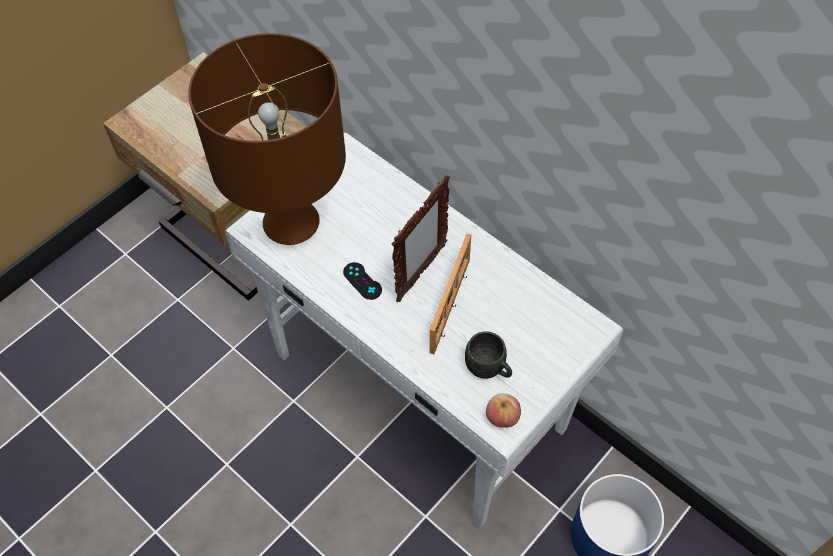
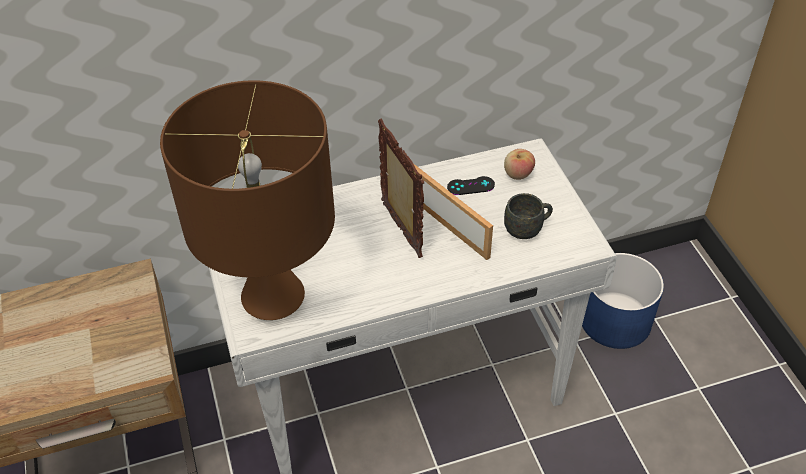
camera: 60 degrees left, 10 degrees down
(362, 281) = (378, 274): black game controller -> black game controller (470, 186)
(502, 417) = (578, 241): apple -> apple (518, 174)

